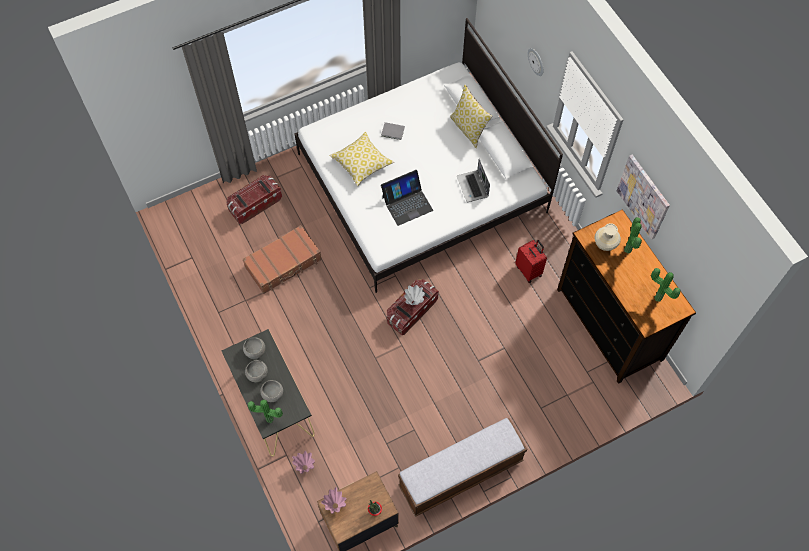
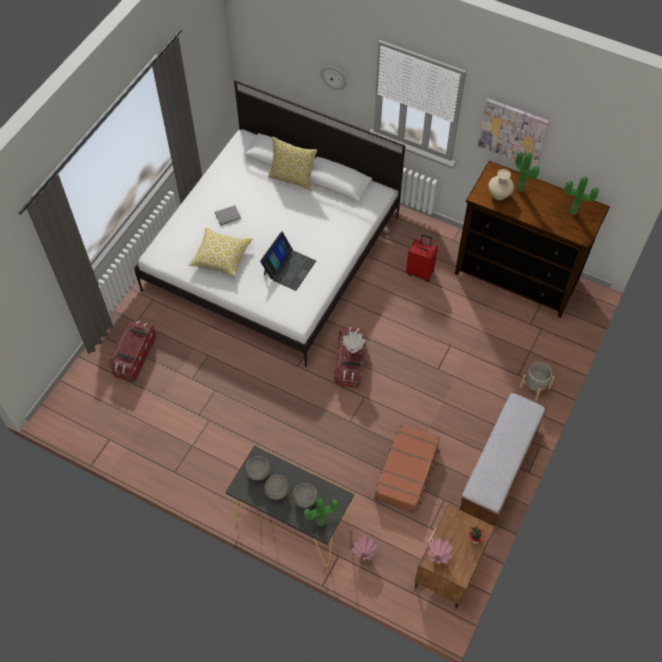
camera: 35 degrees left, 5 degrees down
(283, 264) = (203, 392): brown suitcase -> brown suitcase (407, 472)
(473, 187) = (334, 223): laptop -> none
(546, 427) = (534, 387): none -> grey planter

